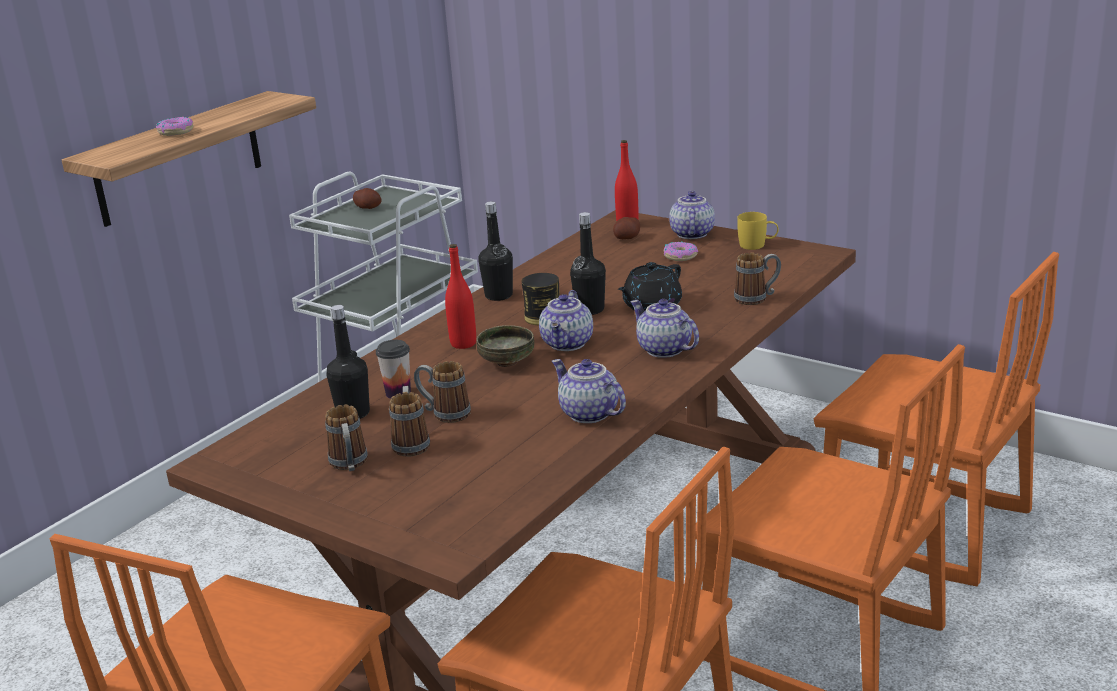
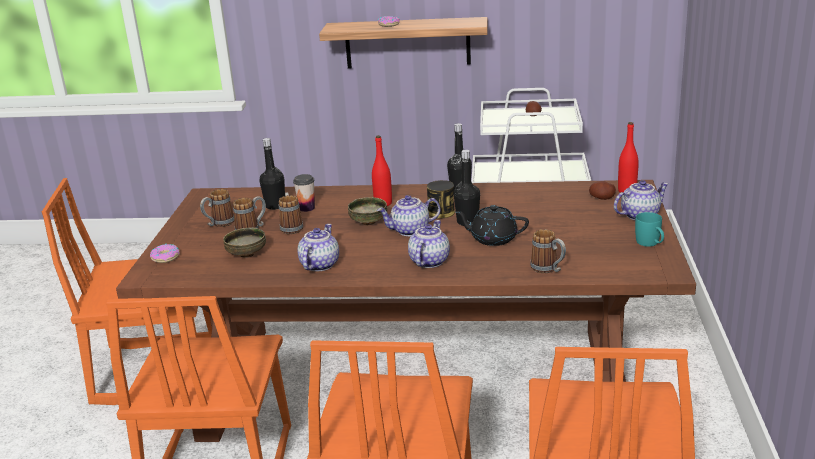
camera: 60 degrees right, 0 degrees up
(489, 458) = (246, 255): none -> bowl
(680, 256) = (592, 223): donut -> donut (166, 257)
(757, 245) = (650, 244): yellow mug -> turquoise mug

